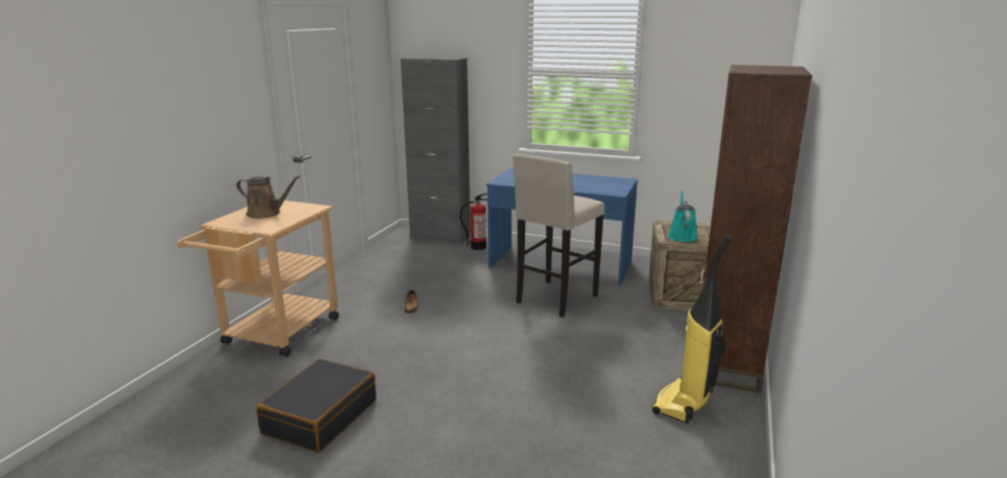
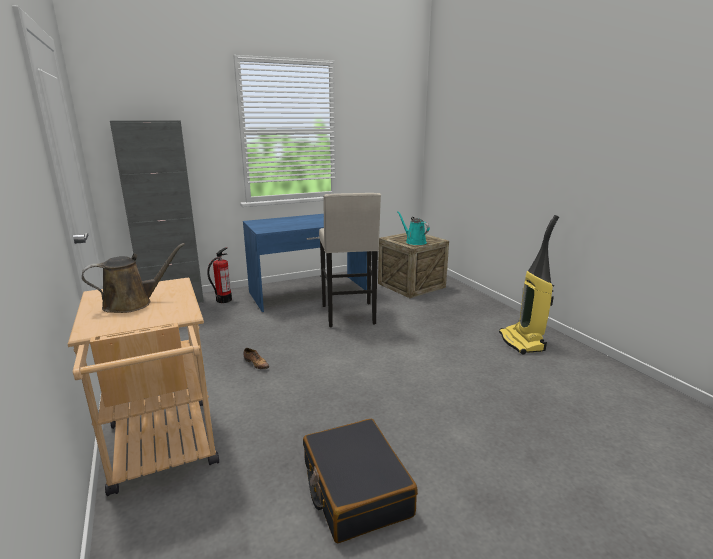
camera: 45 degrees left, 0 degrees up
(726, 363) = (496, 312): brown bookcase -> none

